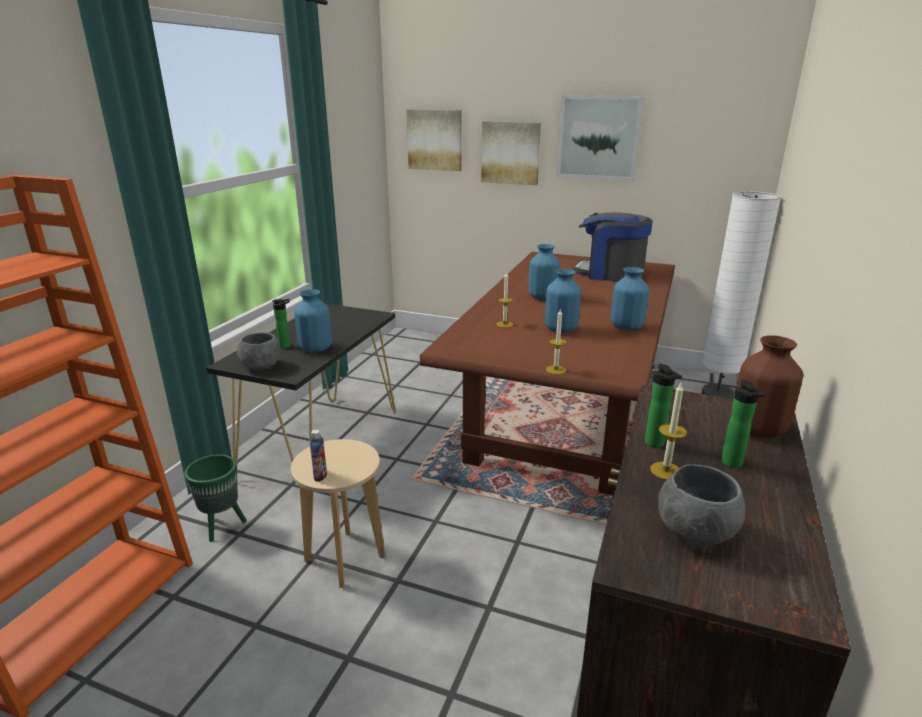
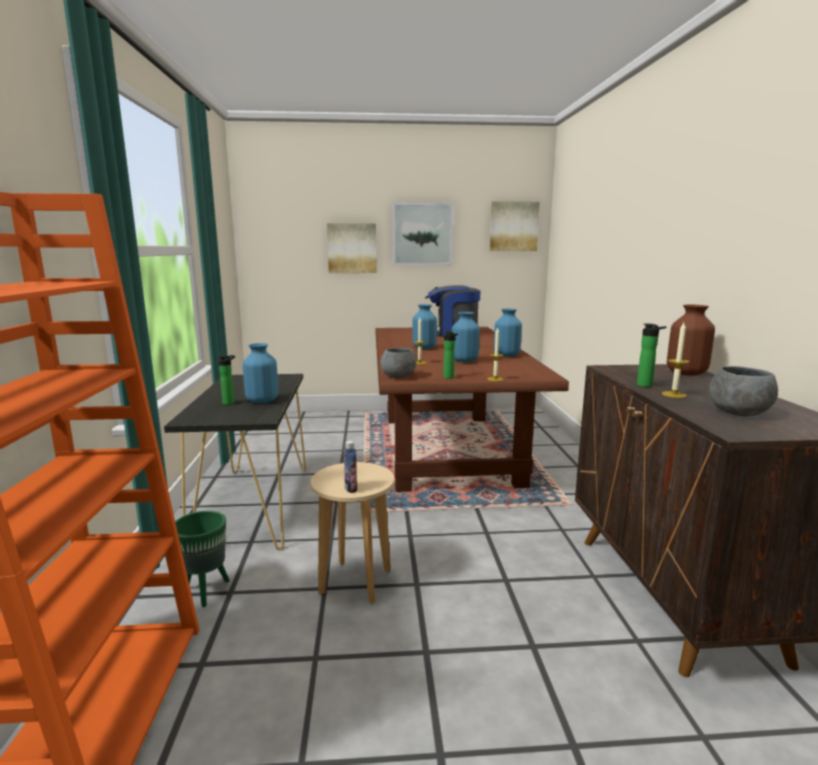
camera: 25 degrees left, 10 degrees down
(261, 367) = (224, 418): grey bowl -> grey bowl (398, 376)
(435, 140) = (283, 240): picture -> picture (513, 226)
(717, 395) = (536, 418): white floor lamp -> none
(733, 464) = (702, 387): bottle -> bottle (449, 378)

